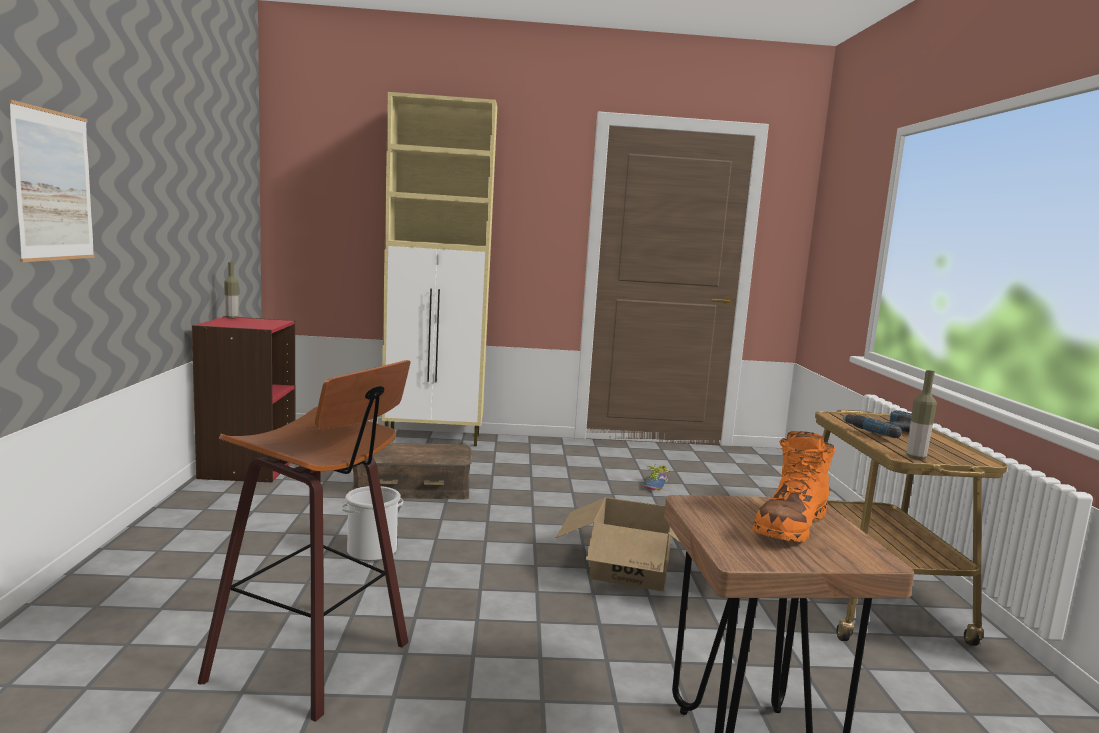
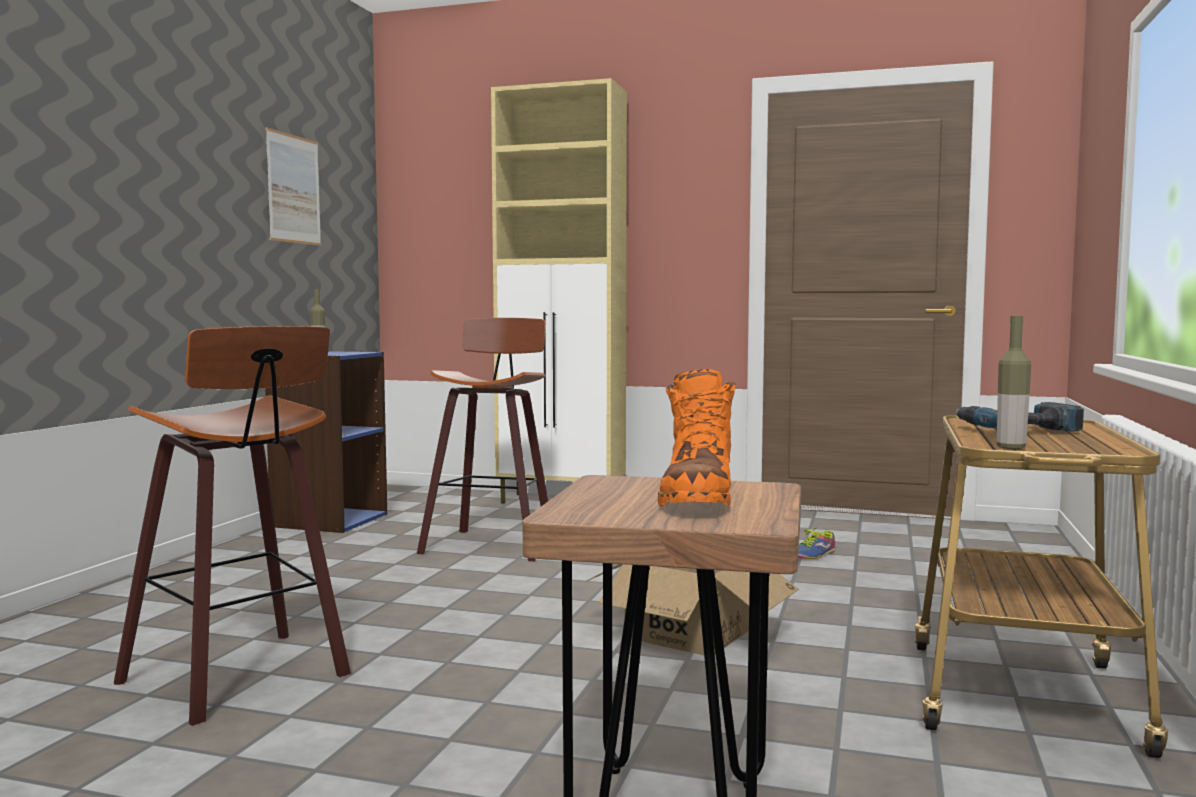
camera: 20 degrees right, 5 degrees down
(54, 186) = (77, 192): picture -> picture (293, 189)
(247, 468) = (329, 520): red bookcase -> blue bookcase
(372, 551) = (391, 595): bucket -> none
(412, 487) = (492, 544): brown storage box -> stool
(790, 526) = (698, 498): orange boot -> orange boot turned 45 degrees counterclockwise

